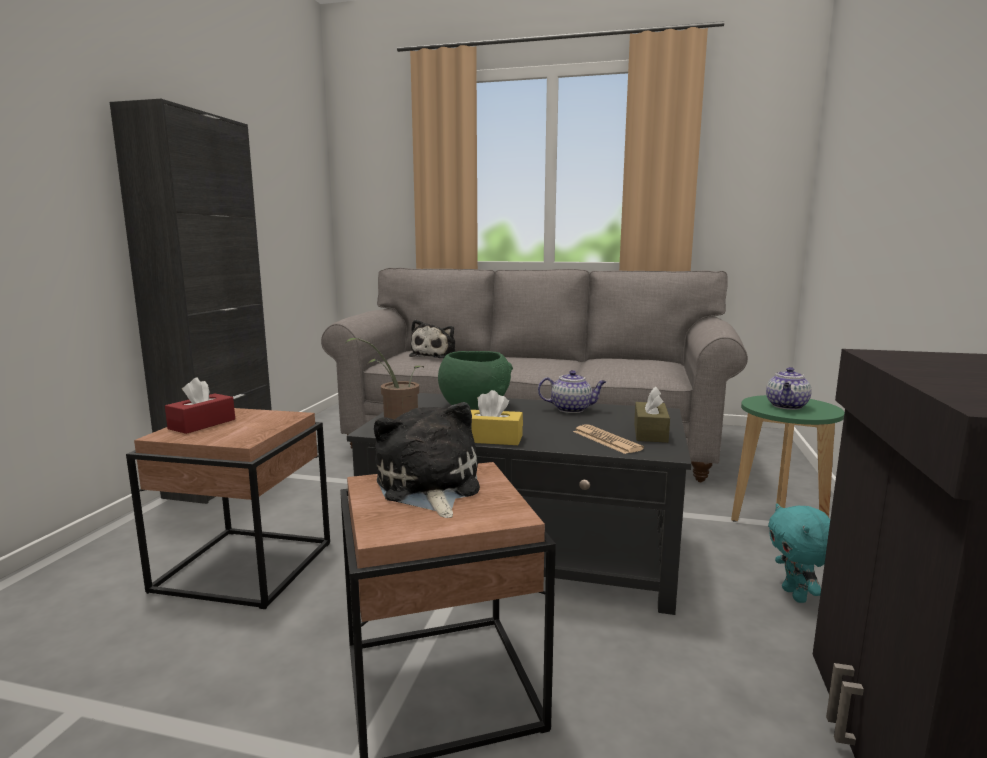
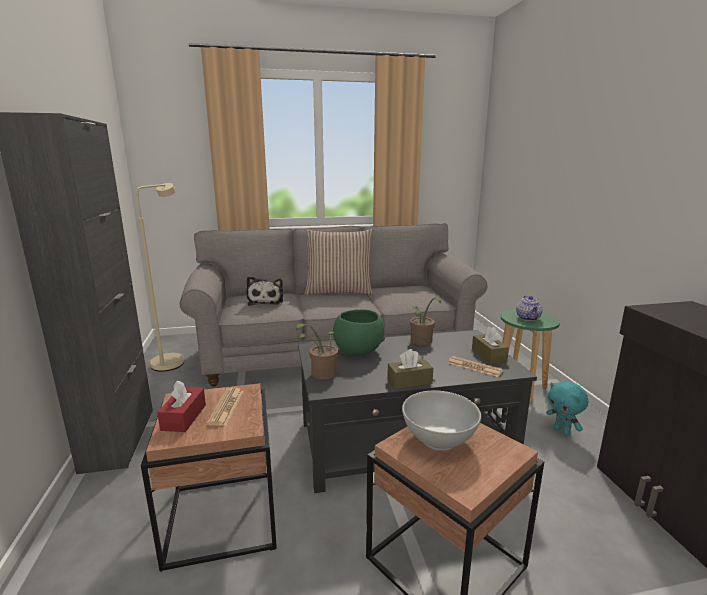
camera: 25 degrees left, 5 degrees up
(251, 424) = (226, 407): none -> newspaper
(339, 423) = (172, 360): none -> beige floor lamp
(428, 487) = (439, 440): plush toy -> white bowl
(492, 439) = (409, 381): yellow tissue box -> brown tissue box
(543, 357) = (339, 291): none -> pillow
(572, 409) = (422, 342): teapot -> potted plant

